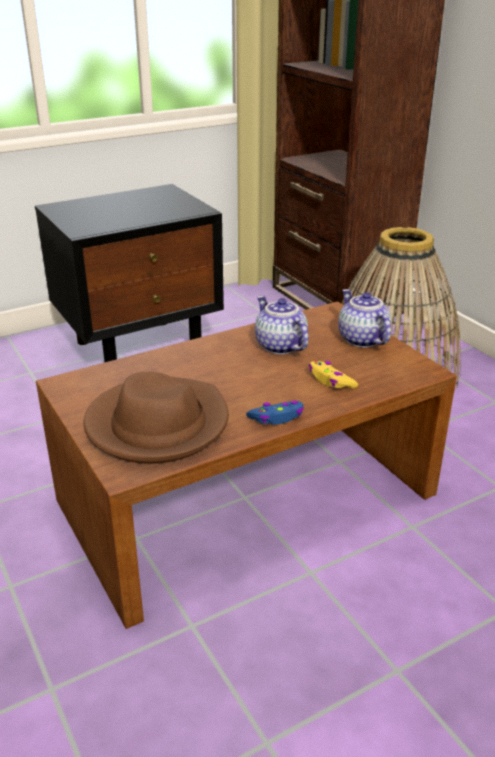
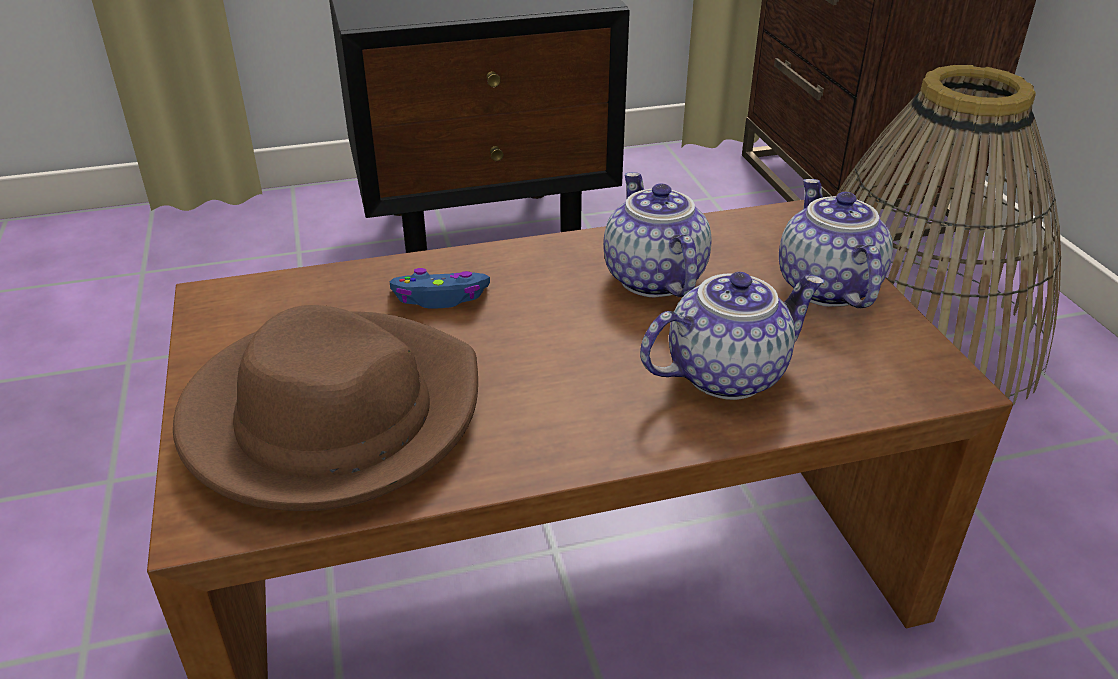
camera: 15 degrees right, 5 degrees up
(277, 418) = (576, 443): blue game controller -> blue game controller (440, 298)
(331, 381) = (725, 373): yellow game controller -> teapot

